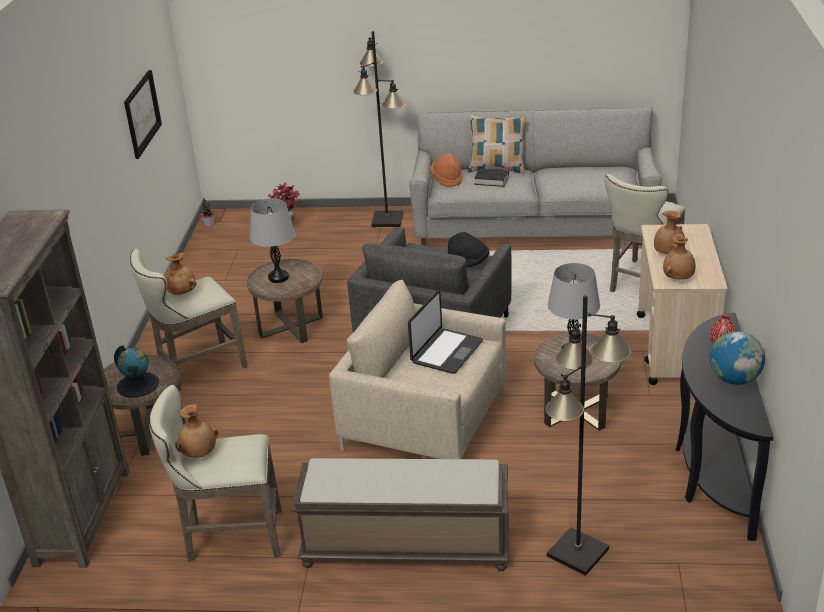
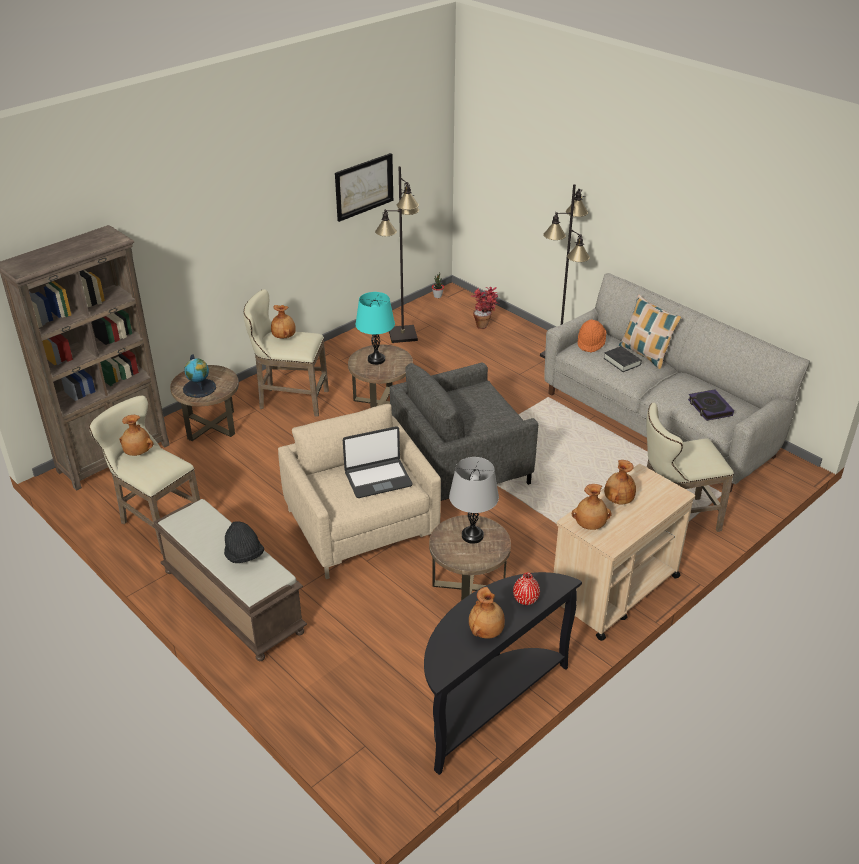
camera: 40 degrees right, 5 degrees up
(278, 277) = (376, 359): grey table lamp -> turquoise table lamp
(468, 263) = (497, 421): black hat -> black hat (244, 555)
(578, 553) = (316, 686): black floor lamp -> black floor lamp (402, 335)
(600, 180) = (709, 408): none -> book
(734, 379) = (486, 631): globe -> brown vase

